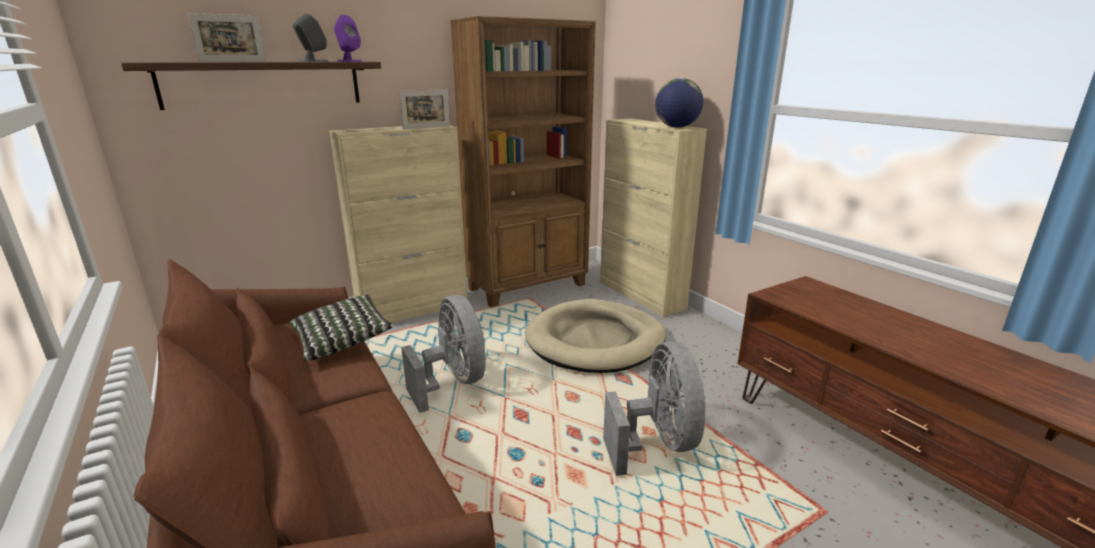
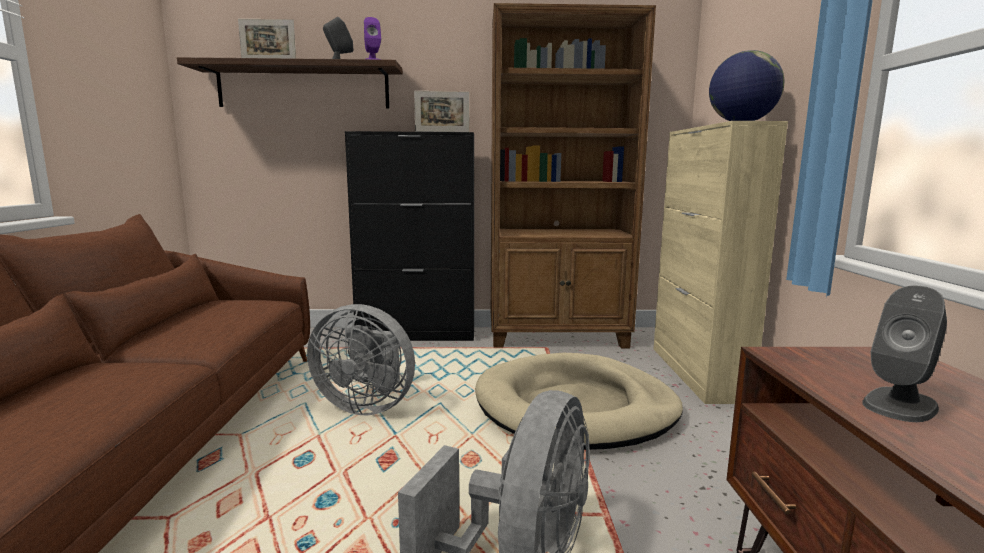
camera: 30 degrees right, 10 degrees down
(342, 341) = (240, 318): pillow -> none
(414, 310) = (417, 335): beige cabinet -> black cabinet
(453, 382) = (366, 405): grey fan -> grey fan turned 105 degrees clockwise
(835, 313) = (900, 404): none -> grey speaker

